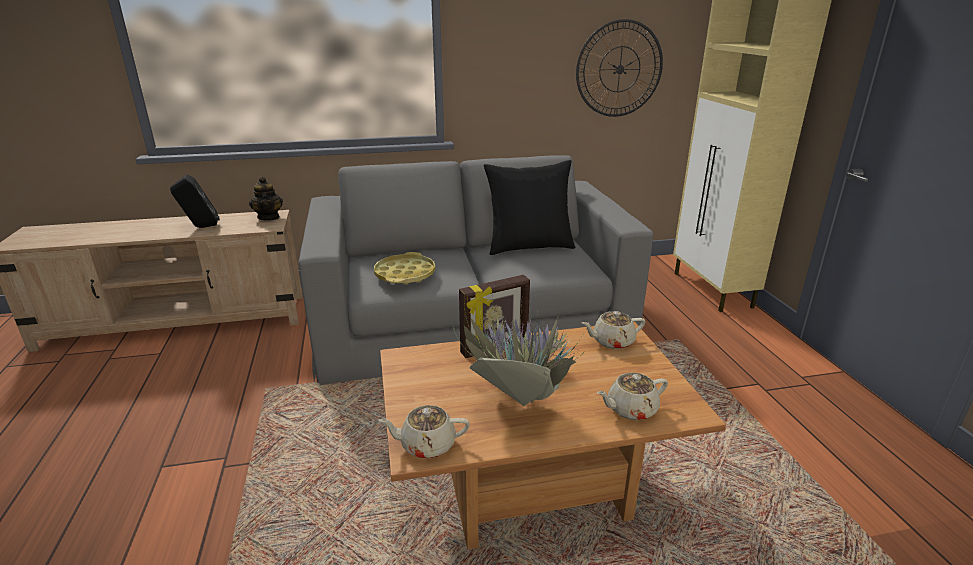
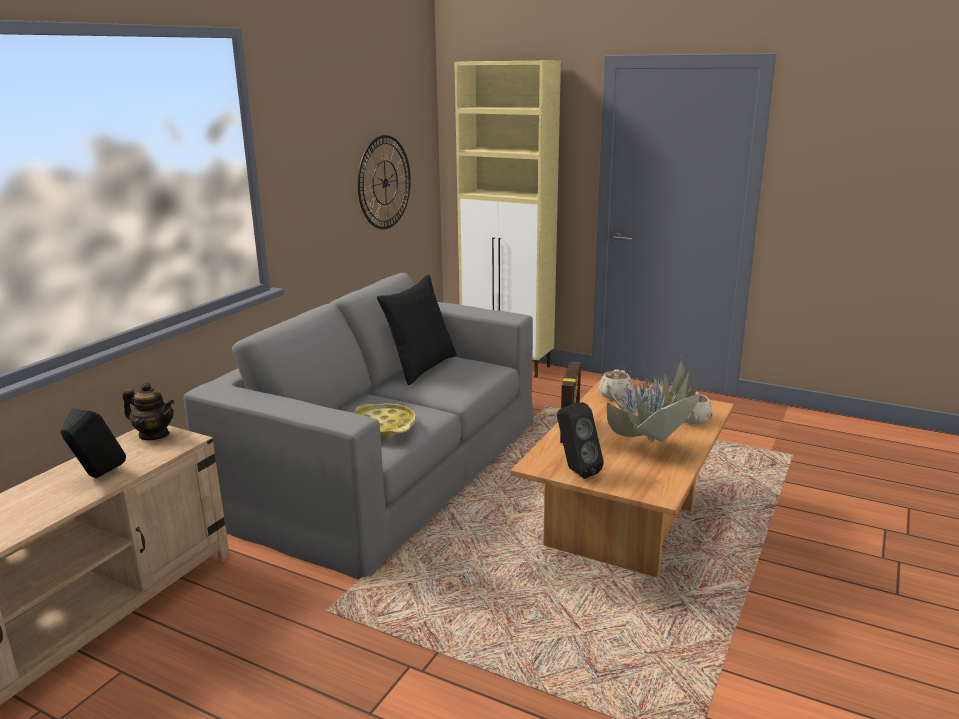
camera: 50 degrees left, 5 degrees down
(413, 381) = (576, 471): none -> black speaker
(427, 445) = (657, 489): beige teapot -> none

